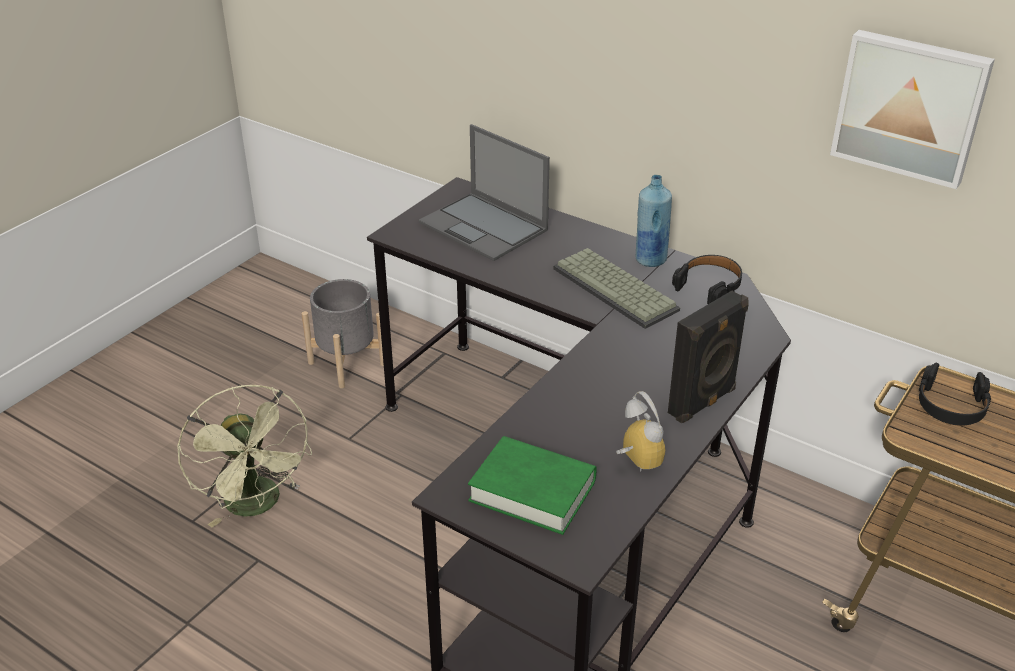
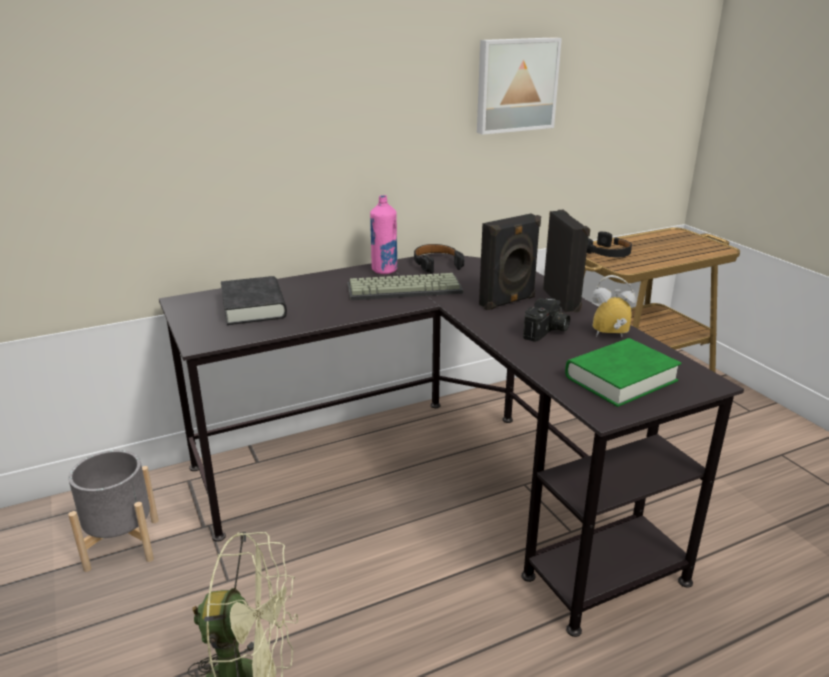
camera: 60 degrees left, 10 degrees down
(484, 227) = (253, 307): laptop -> black book
(601, 413) = (547, 331): none -> camera
(650, 260) = (384, 270): blue bottle -> pink bottle
(655, 365) = (508, 302): none -> black speaker

